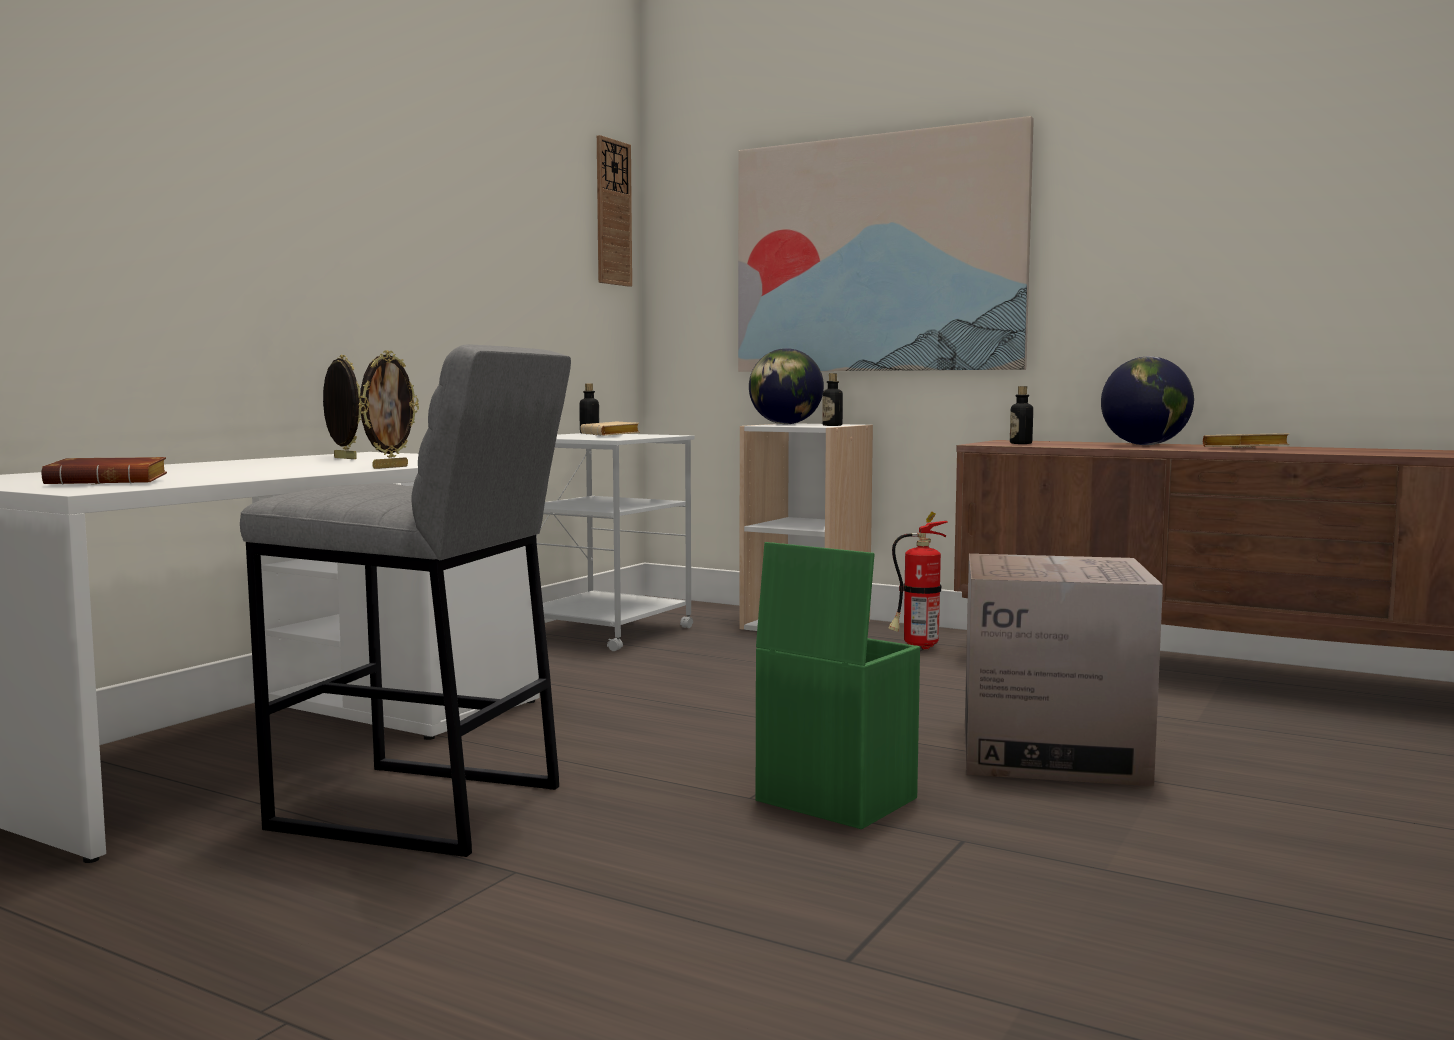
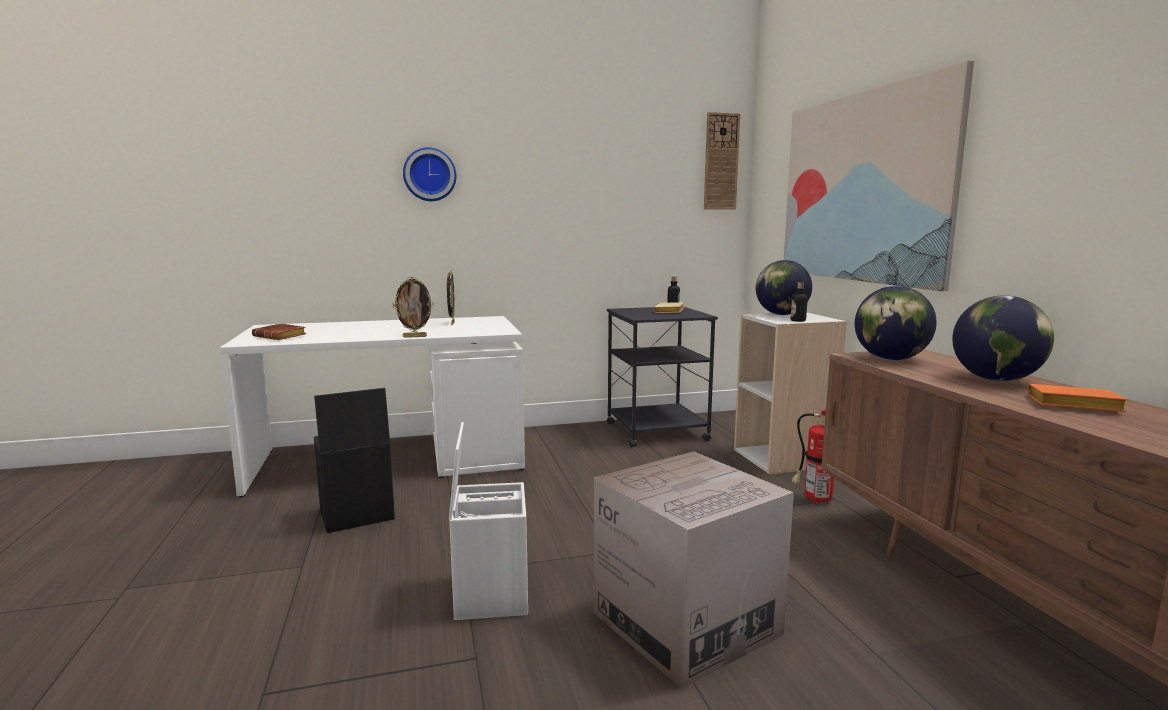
camera: 45 degrees right, 5 degrees up
(241, 171) = (429, 174): none -> wall clock
(424, 808) = (355, 516): grey stool -> black storage box
(604, 631) = (658, 431): white cart -> black cart
(832, 799) = (490, 593): green storage box -> white storage box
(1020, 443) = (890, 359): bottle -> globe
(1245, 448) = (1071, 405): beige book -> orange book

